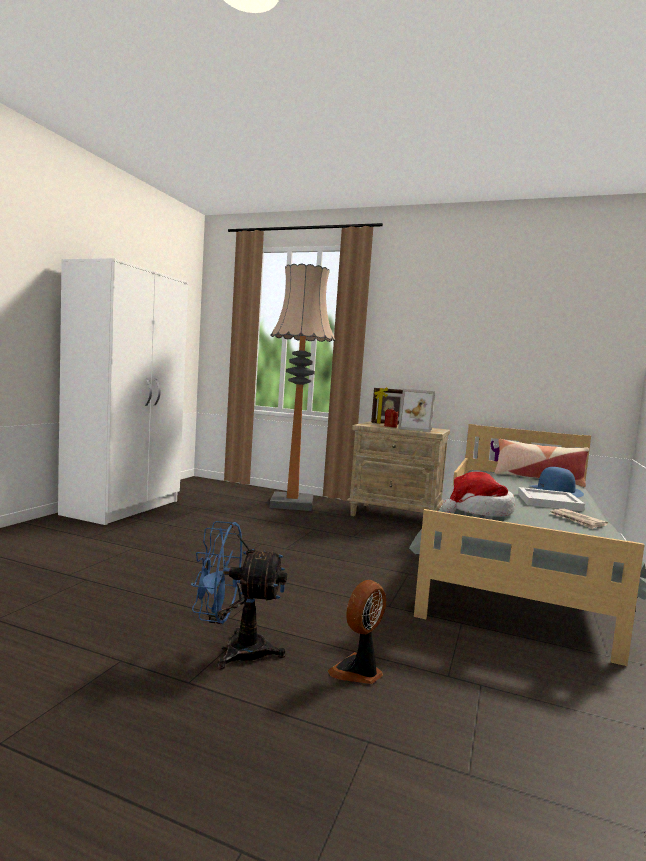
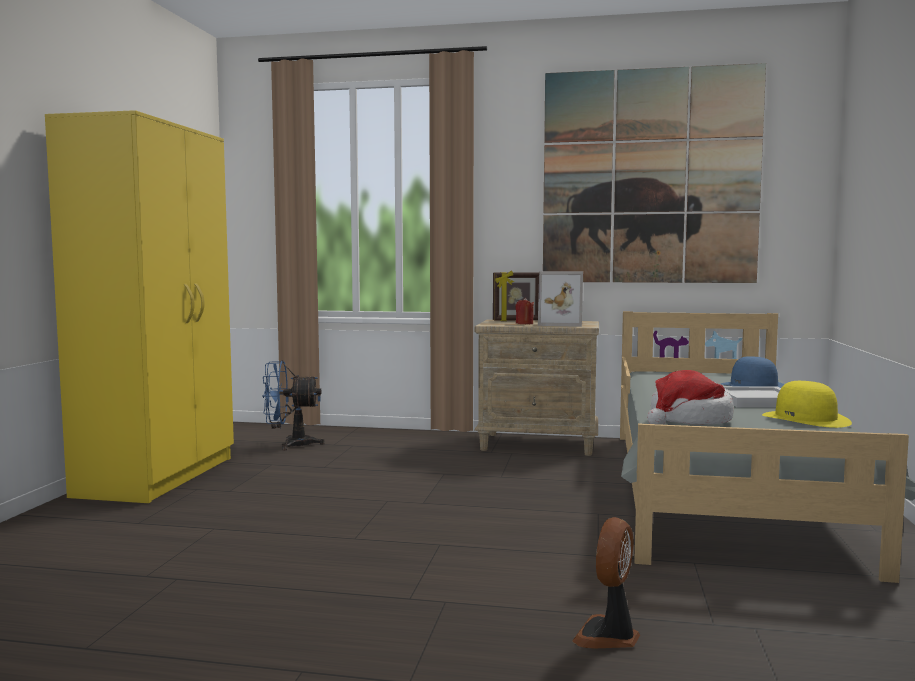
camera: 10 degrees left, 0 degrees up
(124, 507) = (159, 476): white wardrobe -> yellow wardrobe
(234, 650) = (441, 636): blue fan -> blue fan (290, 444)
(292, 504) = (394, 444): floor lamp -> none
(497, 324) = (649, 177): none -> picture
(538, 479) = (721, 375): pillow -> none
(577, 521) = (806, 419): newspaper -> yellow hat

